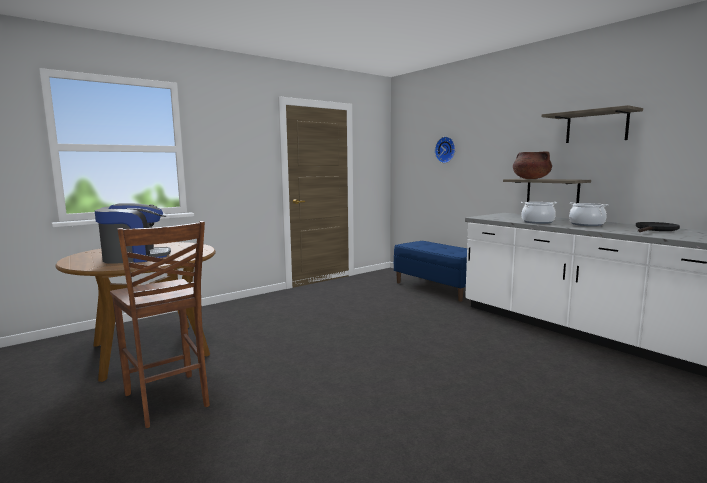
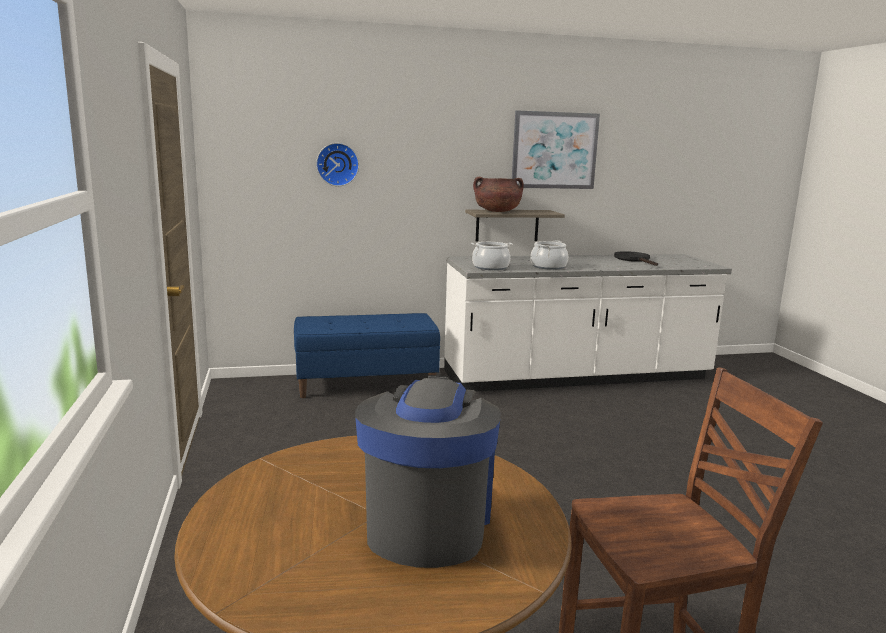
camera: 65 degrees left, 5 degrees up
(586, 224) = (583, 262): cooking pot -> cooking pot (490, 267)
(596, 127) = (554, 150): shelf -> picture

